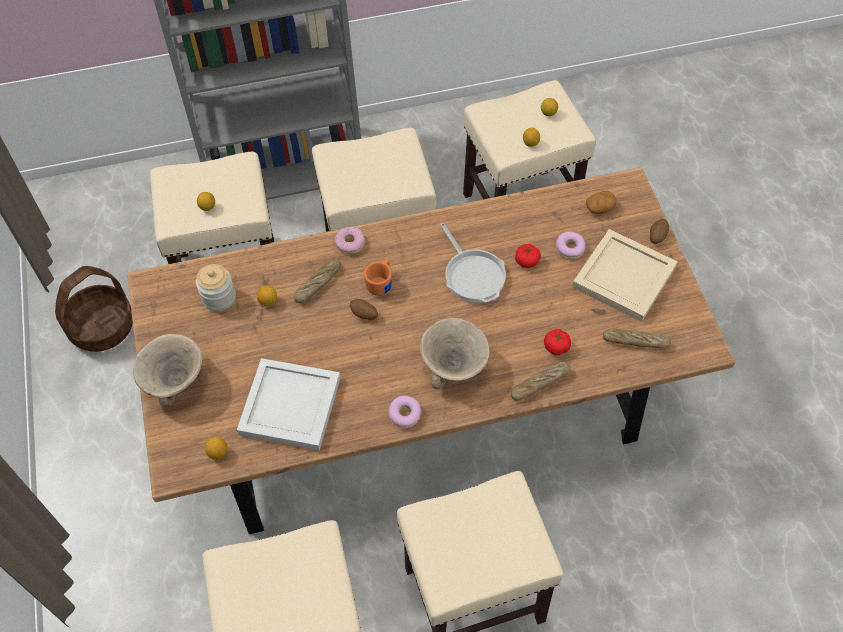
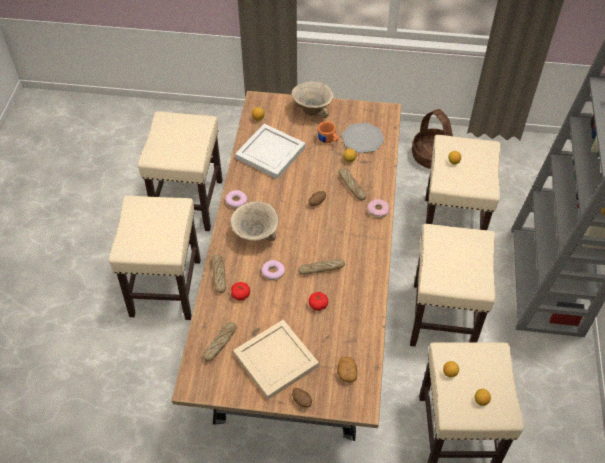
camera: 110 degrees right, 5 degrees down
(219, 297) = (362, 139): jar -> plate
(381, 283) = (337, 217): orange mug -> orange mug (328, 140)
(473, 274) = (321, 269): frying pan -> bread
(570, 248) = (317, 336): donut -> donut (273, 272)

